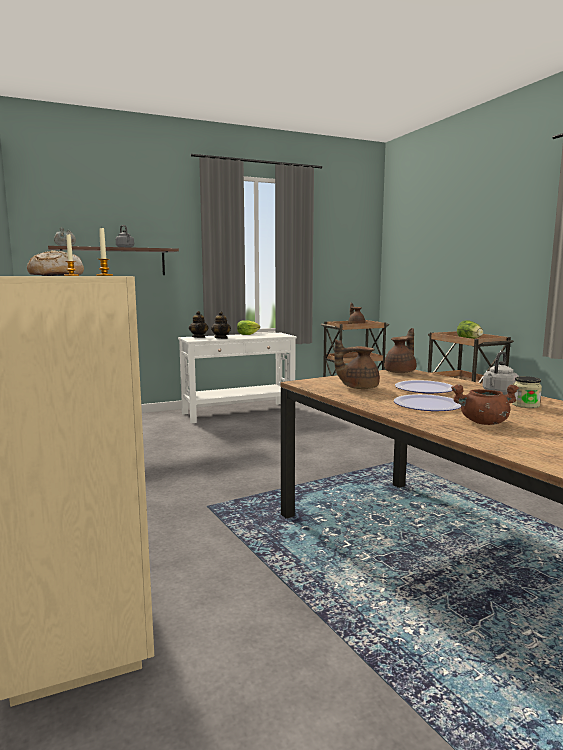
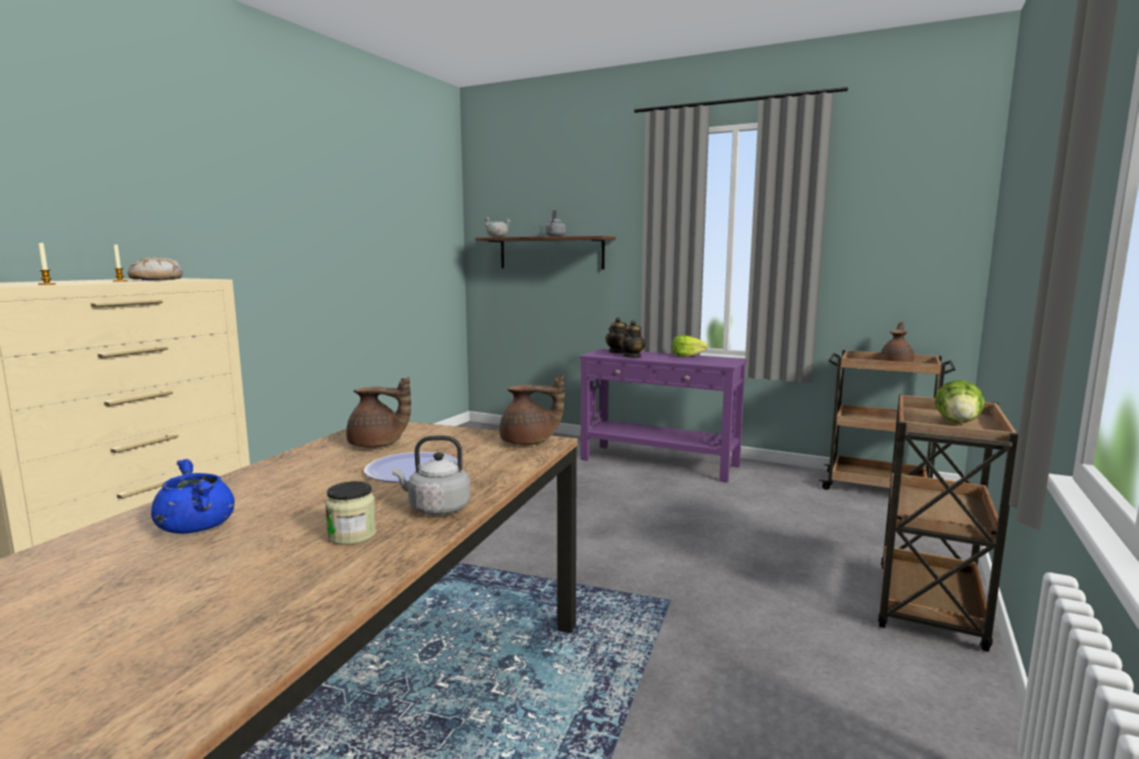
camera: 50 degrees right, 0 degrees up
(239, 412) = (659, 463): white console table -> purple console table
(358, 387) = (377, 445): brown teapot -> brown teapot turned 150 degrees clockwise
(427, 405) = (295, 487): plate -> none
(483, 423) = (195, 527): brown cooking pot -> blue cooking pot

